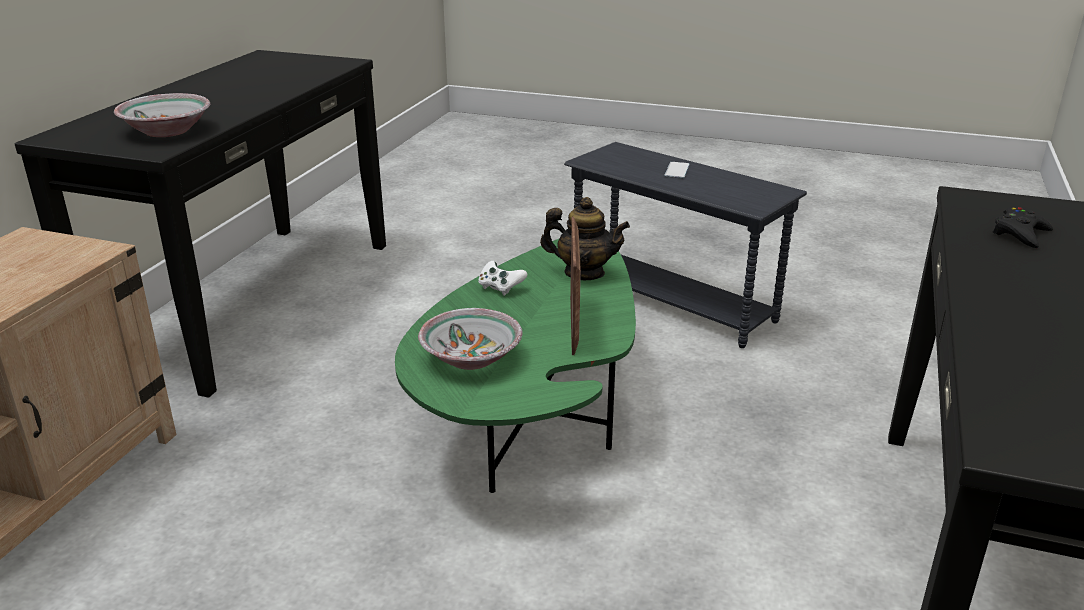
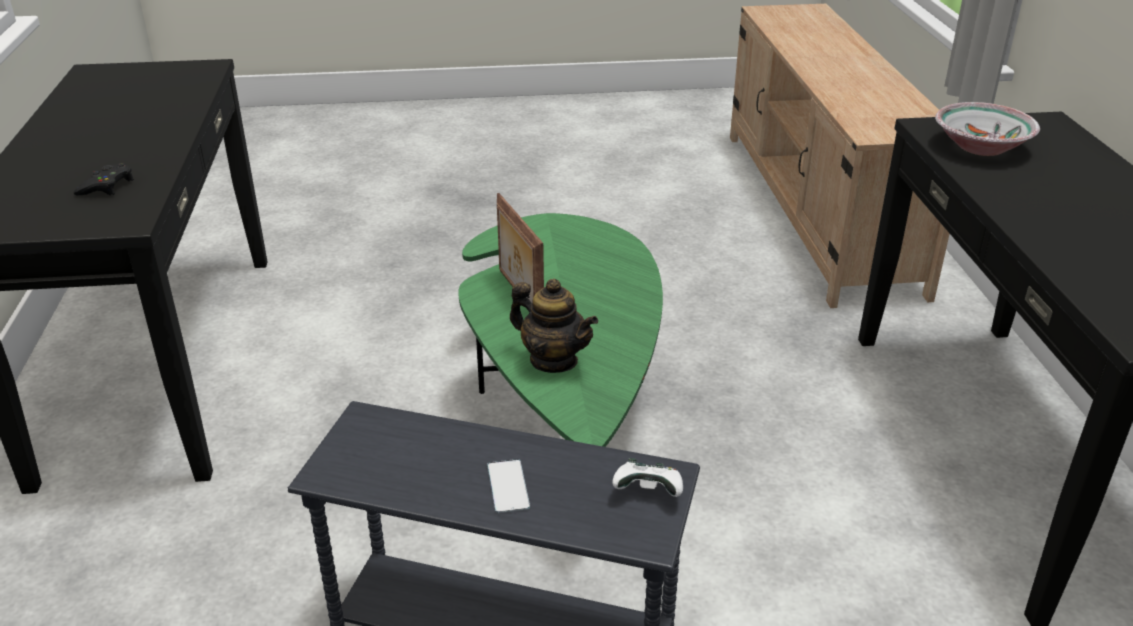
camera: 155 degrees right, 5 degrees up
(472, 358) = (578, 249): bowl -> none
(500, 288) = (621, 319): white game controller -> white game controller (648, 492)
(584, 273) = (553, 360): teapot -> teapot turned 135 degrees counterclockwise

